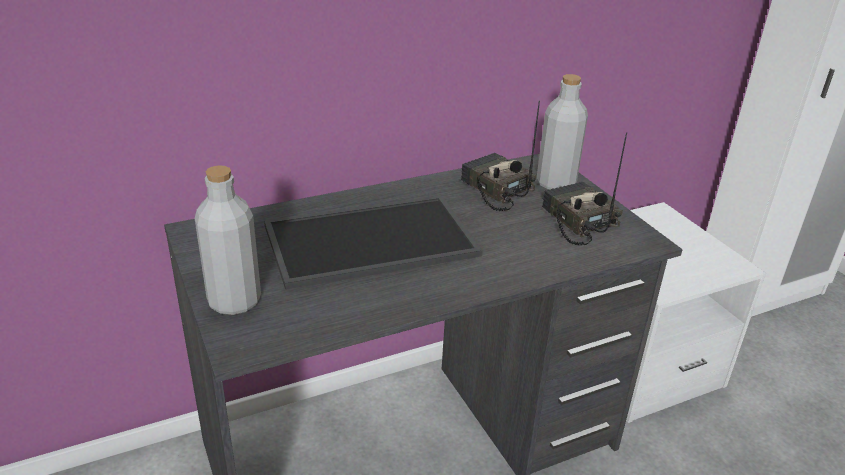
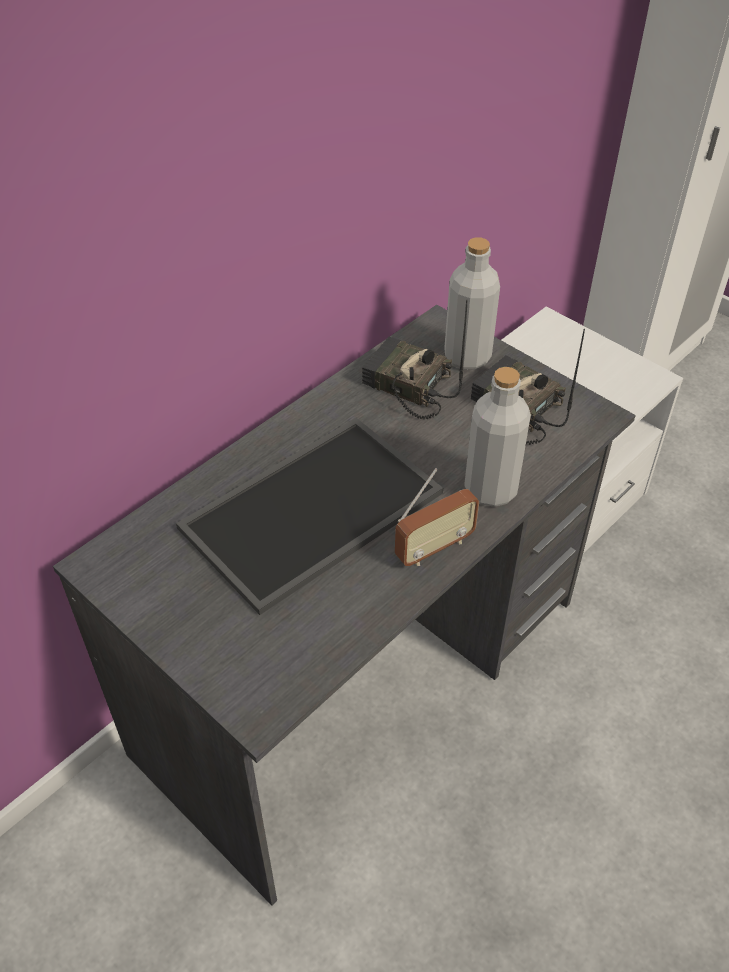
camera: 20 degrees left, 15 degrees up
(234, 301) = (214, 652): grey bottle -> grey bottle (490, 489)
(452, 287) = (434, 548): none -> radio

